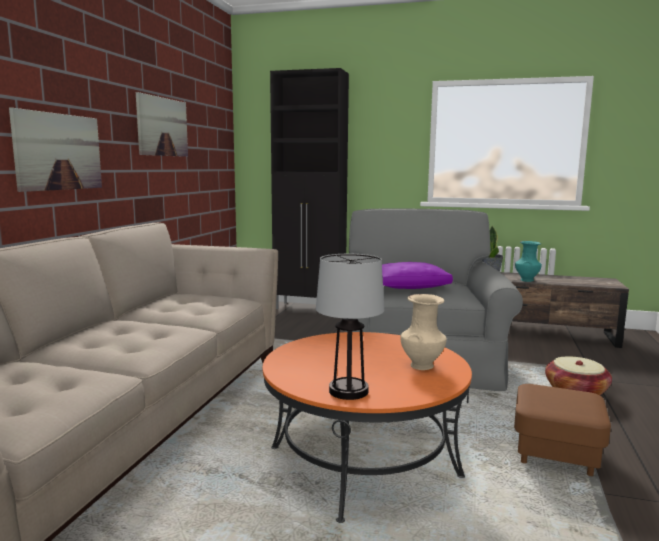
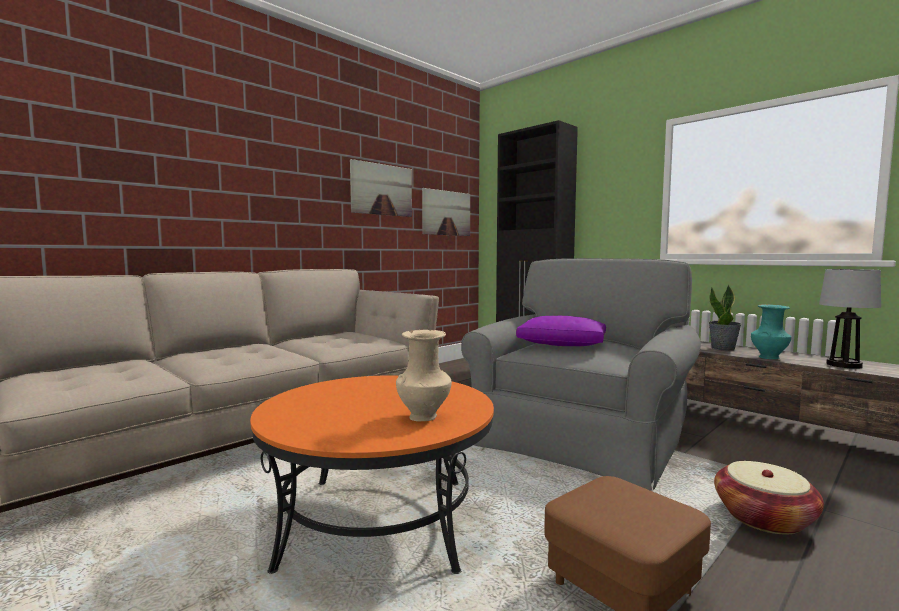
camera: 30 degrees right, 5 degrees down
(59, 152) = (258, 205): picture -> picture (446, 213)
(348, 391) = (299, 424): table lamp -> table lamp (843, 365)

